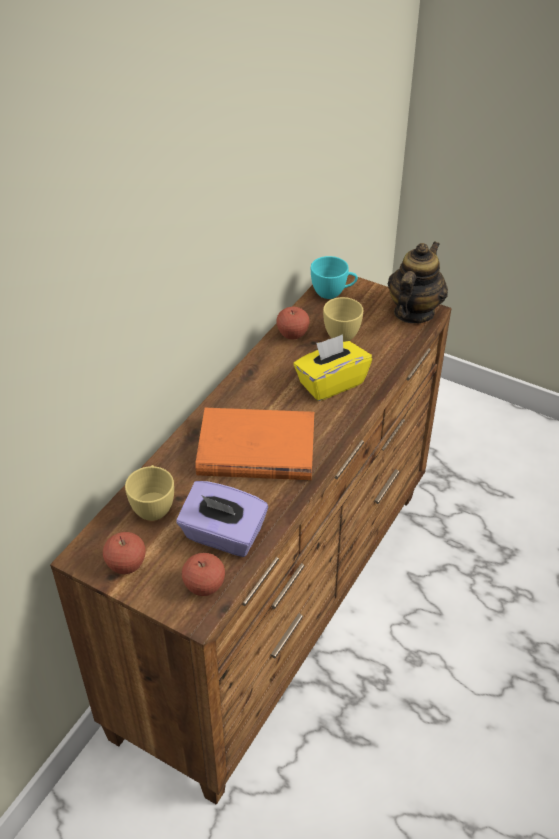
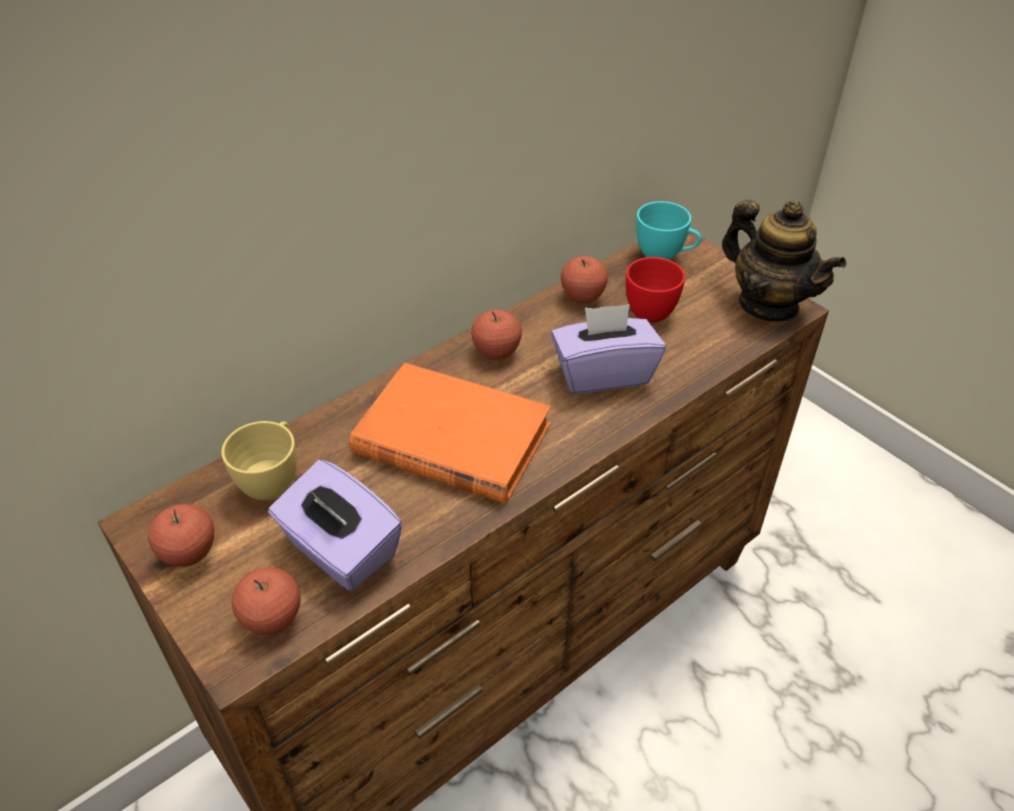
camera: 20 degrees right, 0 degrees up
(255, 386) = (496, 352): none -> apple
(331, 383) = (603, 373): yellow tissue box -> purple tissue box
(340, 332) = (650, 308): yellow cup -> red cup
(413, 312) = (768, 304): teapot -> teapot turned 90 degrees clockwise

